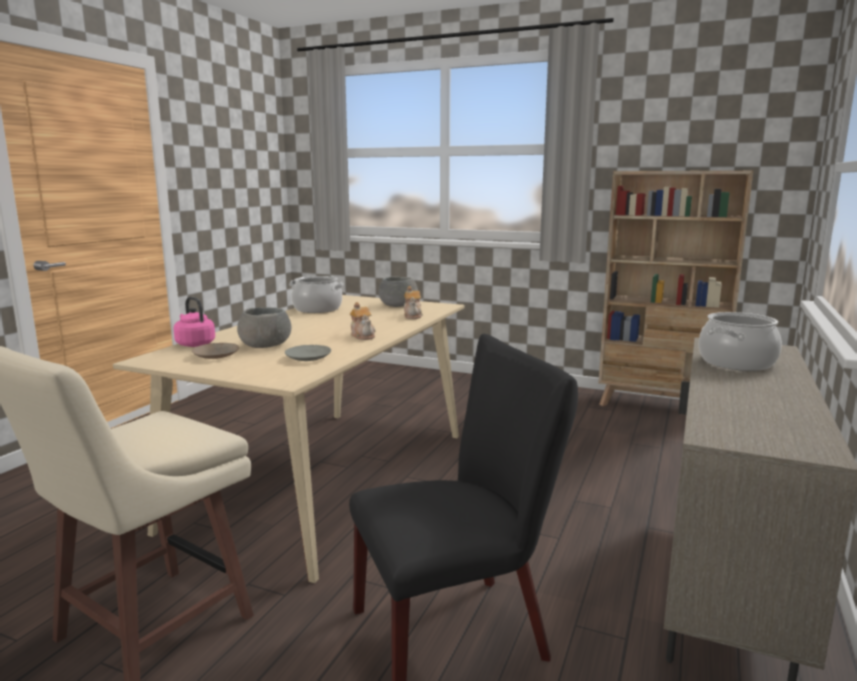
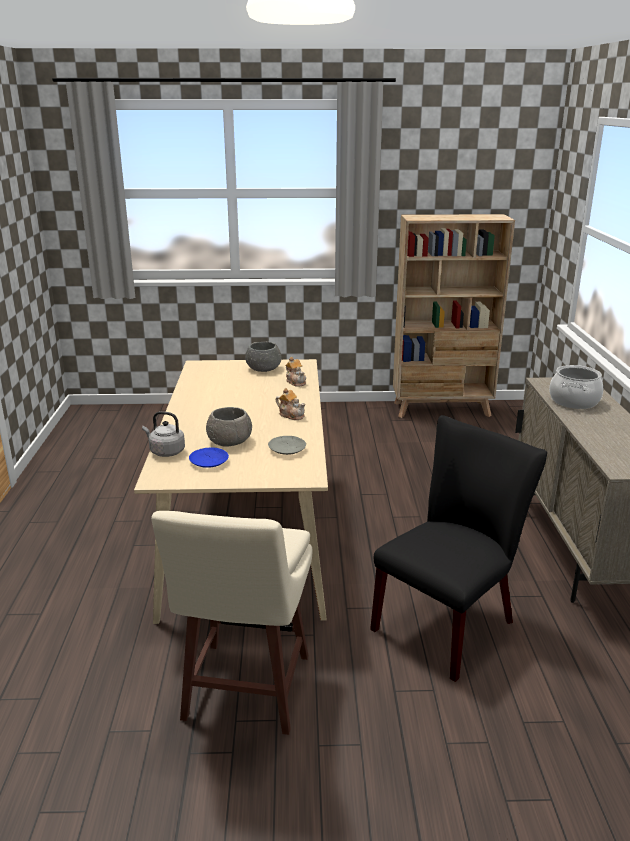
camera: 25 degrees left, 10 degrees up
(194, 344) = (165, 452): pink kettle -> grey kettle
(216, 355) = (209, 462): beige plate -> blue plate
(317, 309) = (201, 386): cooking pot -> none

